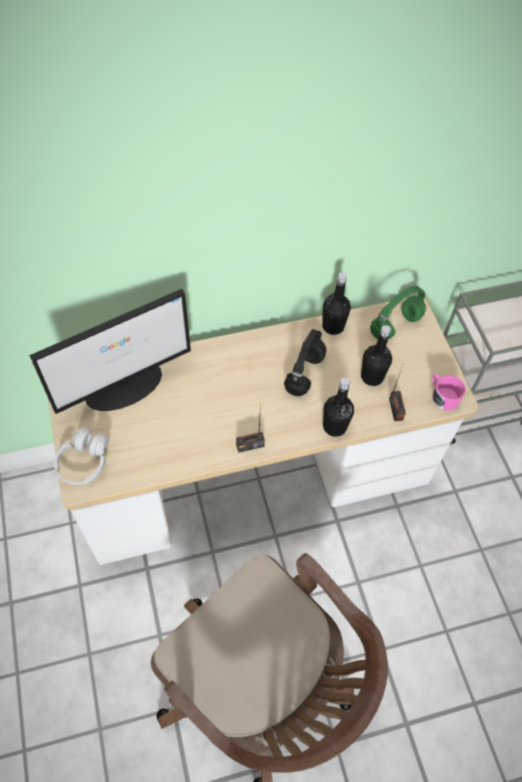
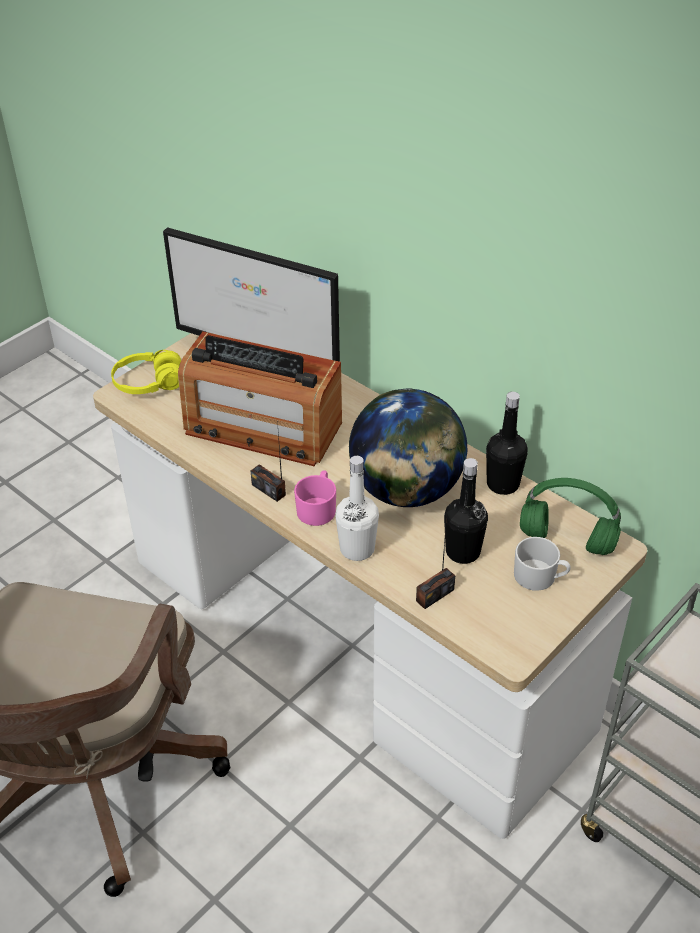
camera: 60 degrees right, 15 degrees down
(84, 462) = (149, 383): white headphones -> yellow headphones
(188, 418) = (262, 428): none -> radio
(304, 375) = (406, 491): black headphones -> globe
(334, 426) = (357, 549): black bottle -> white bottle
(413, 354) = (540, 577): none -> white mug
(442, 396) = (500, 634): pink mug -> pink mug (318, 508)

